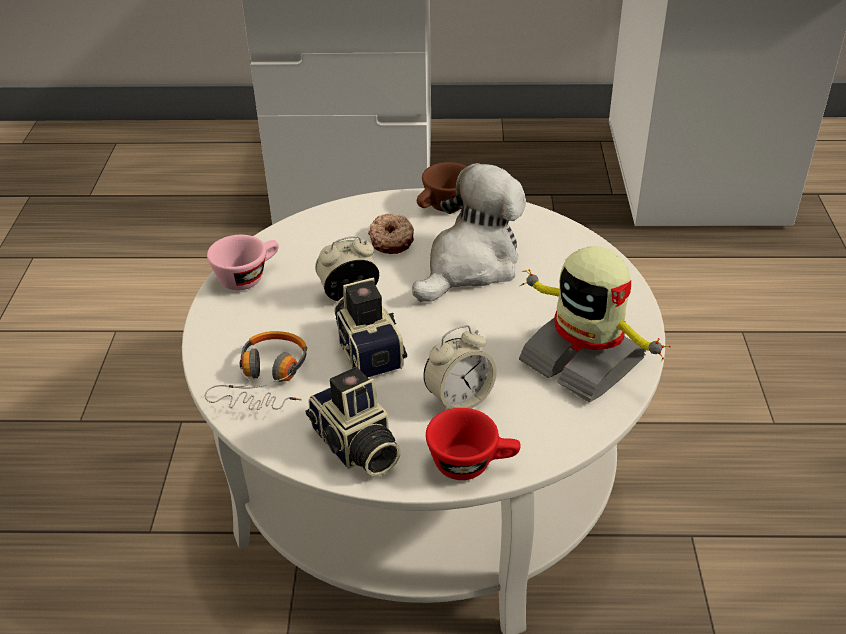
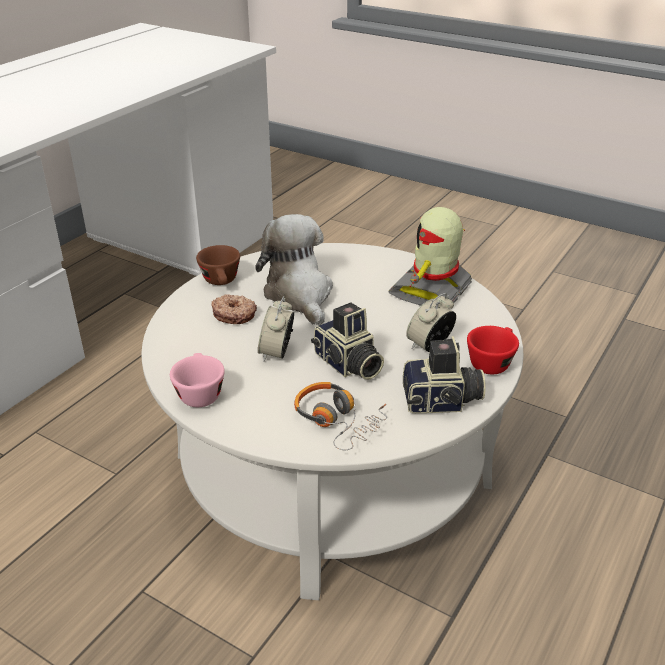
camera: 60 degrees left, 5 degrees down
(369, 350) = (347, 364): camera -> camera turned 135 degrees counterclockwise
(459, 399) = (429, 346): alarm clock -> alarm clock turned 135 degrees counterclockwise
(583, 360) = (432, 291): toy robot -> toy robot turned 135 degrees clockwise

